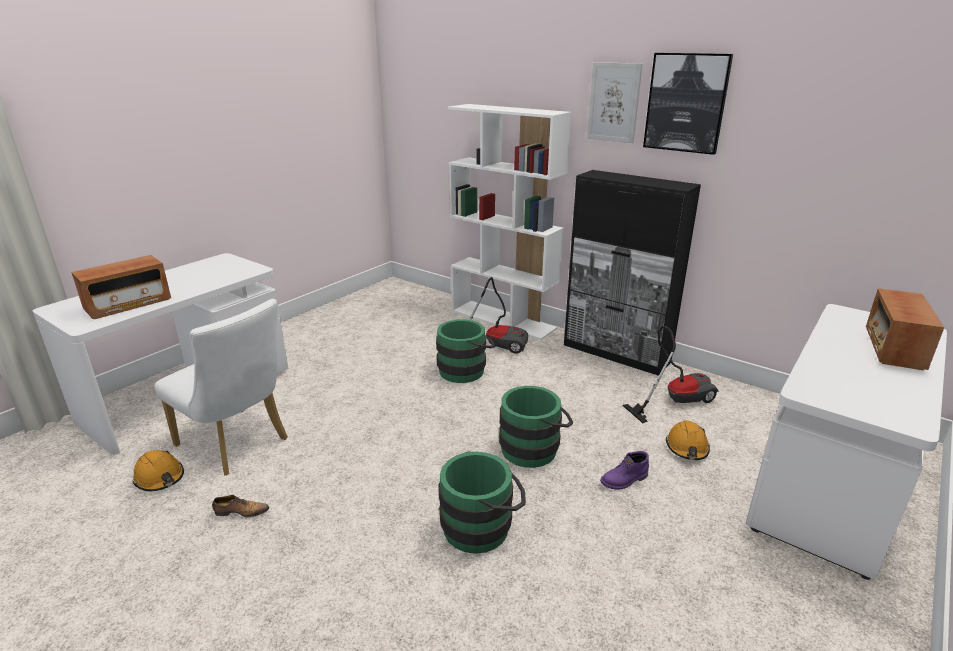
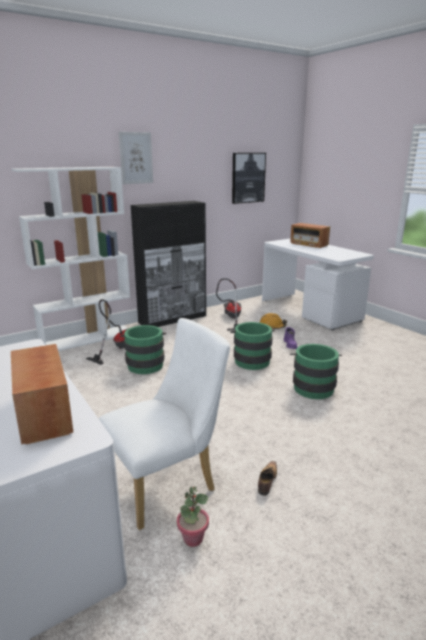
camera: 70 degrees left, 5 degrees down
(160, 478) = (193, 538): orange hard hat -> potted plant
(686, 103) = (178, 155): picture -> picture (248, 178)

